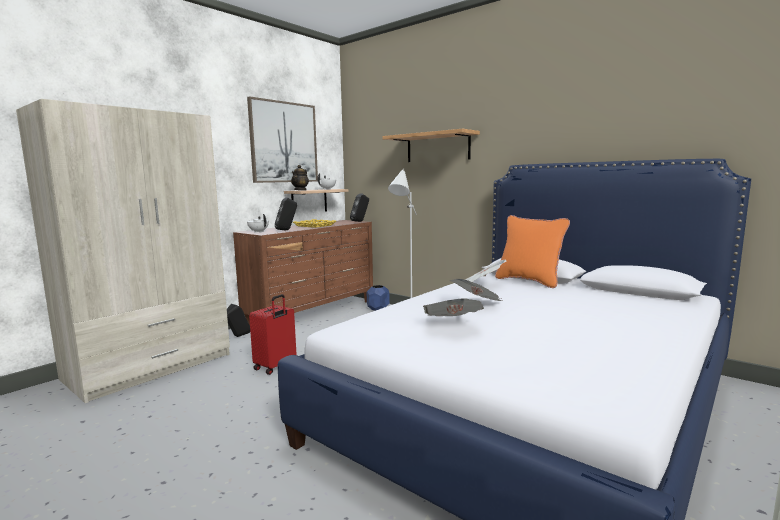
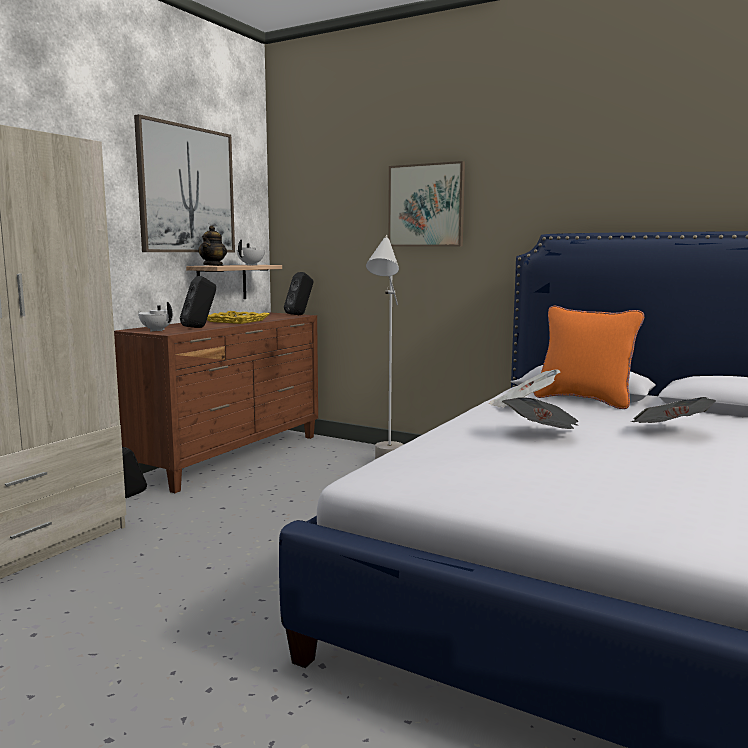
camera: 10 degrees left, 0 degrees up
(275, 366) = (211, 542): red suitcase -> none
(377, 309) = (330, 447): blue planter -> none
(437, 147) = (426, 205): shelf -> picture
(452, 325) = (535, 465): newspaper -> newspaper (670, 431)

